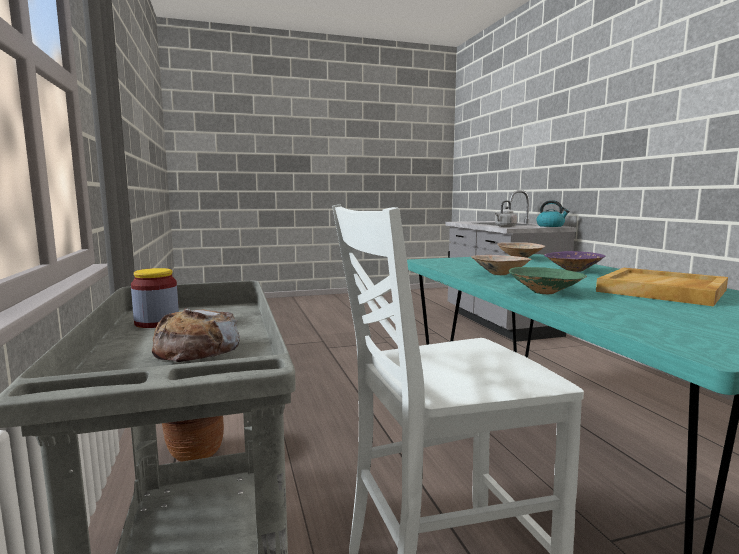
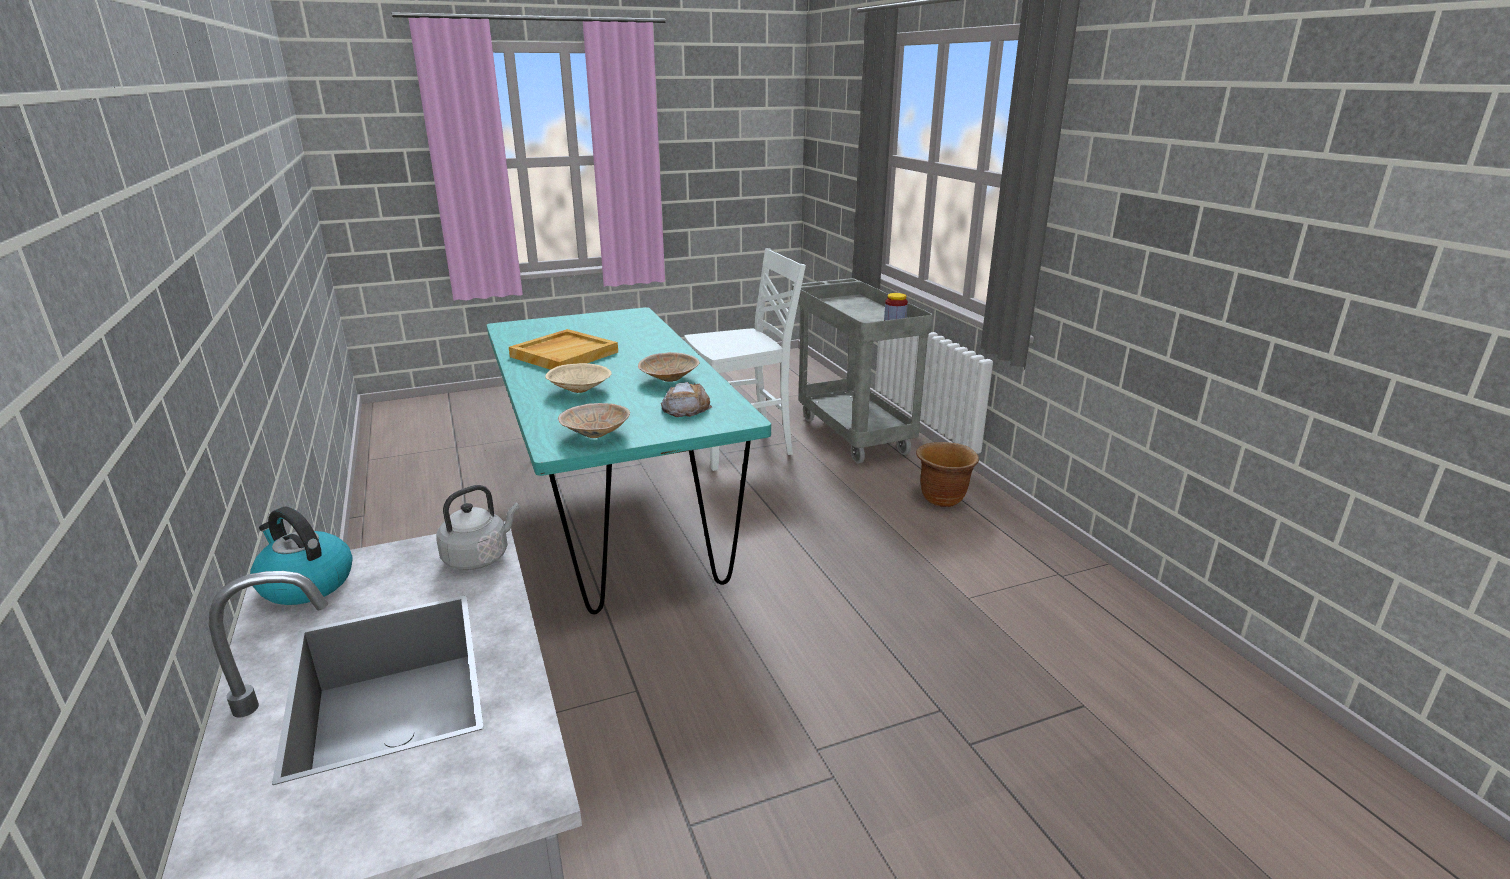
camera: 175 degrees right, 15 degrees up
(196, 348) = (850, 311): bread -> bread (686, 407)
(546, 293) = (659, 349): green bowl -> none
(572, 270) = (581, 390): purple bowl -> beige bowl

